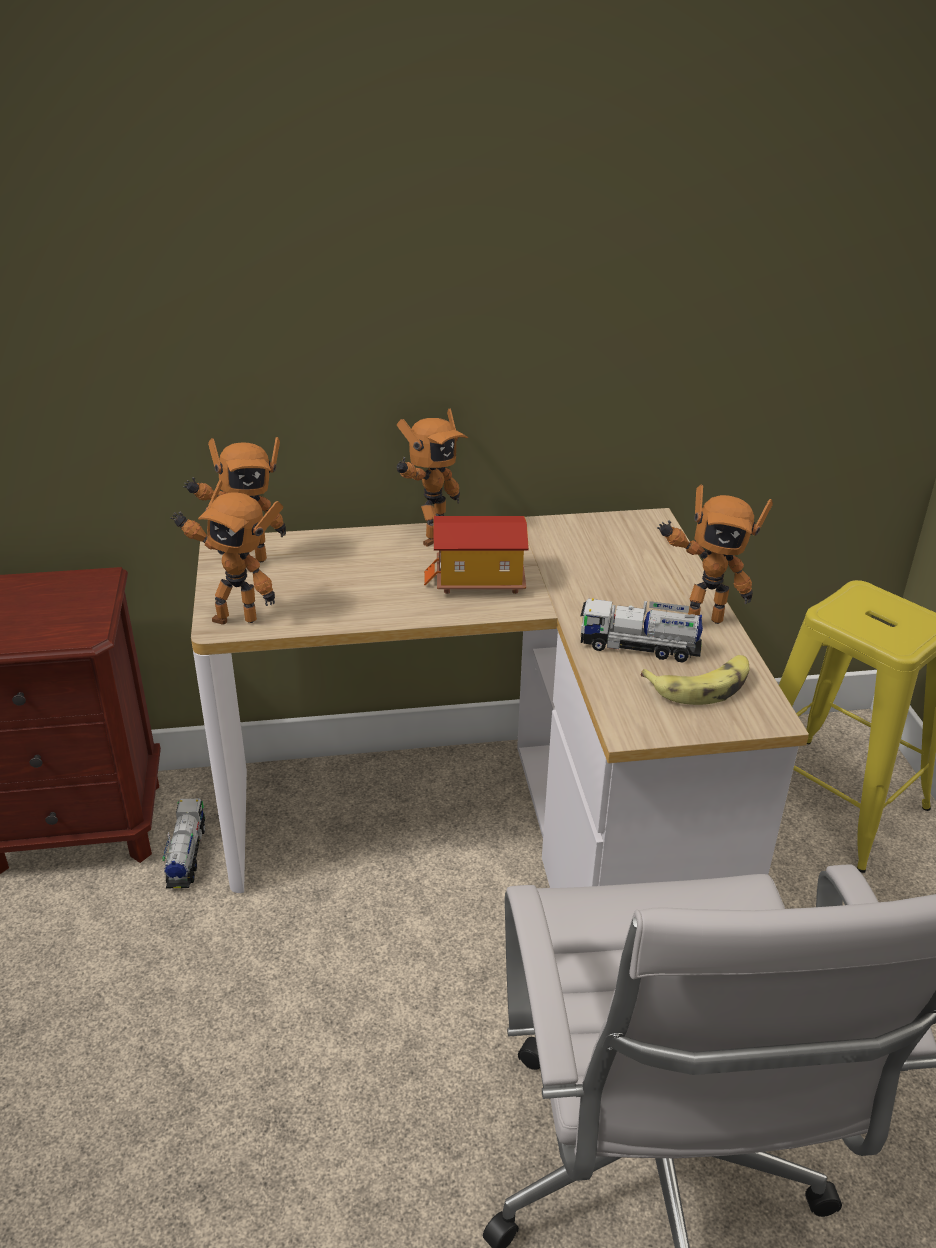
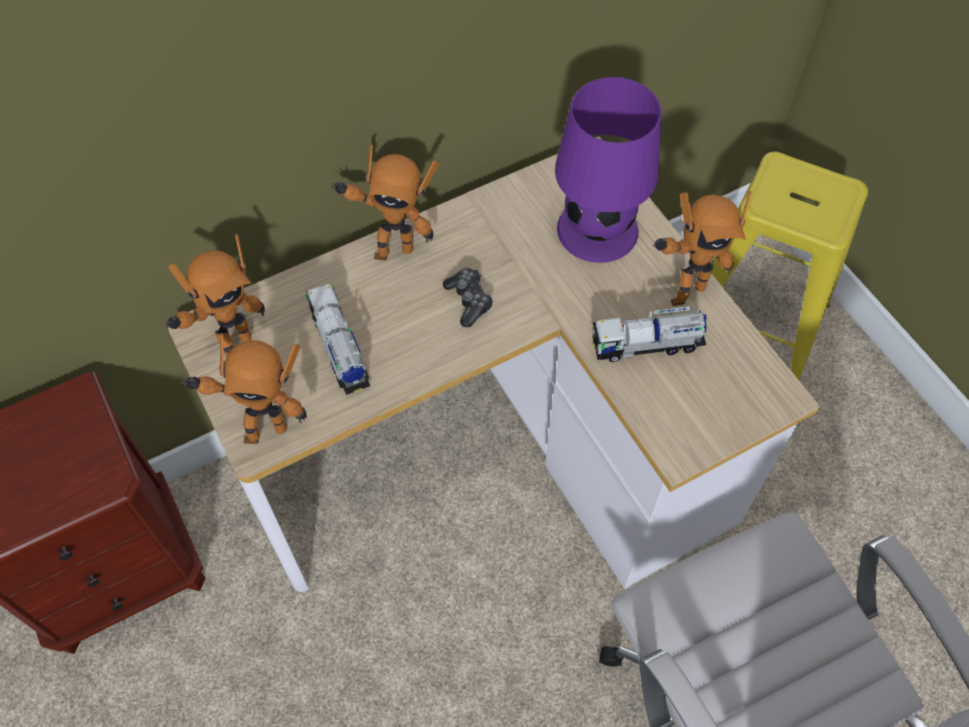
camera: 20 degrees left, 25 degrees up
(186, 855) = (237, 568): toy truck -> toy truck (340, 349)
(428, 536) = (392, 249): toy robot -> toy robot turned 75 degrees clockwise
(478, 581) = (469, 301): toy house -> game controller
(632, 562) = (596, 228): none -> purple table lamp
(701, 686) = (716, 378): banana -> none

